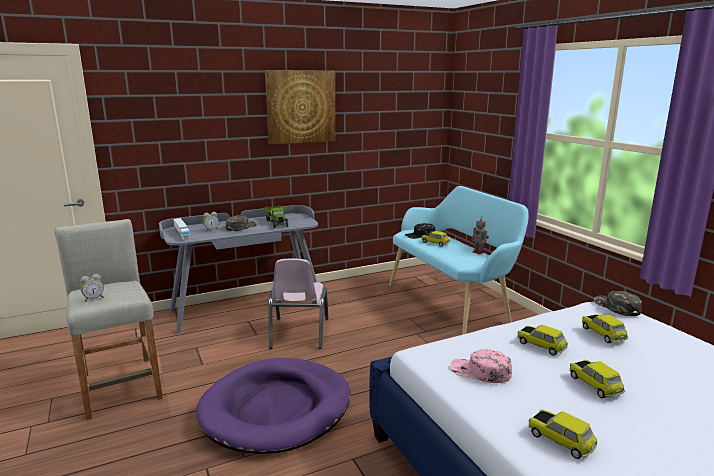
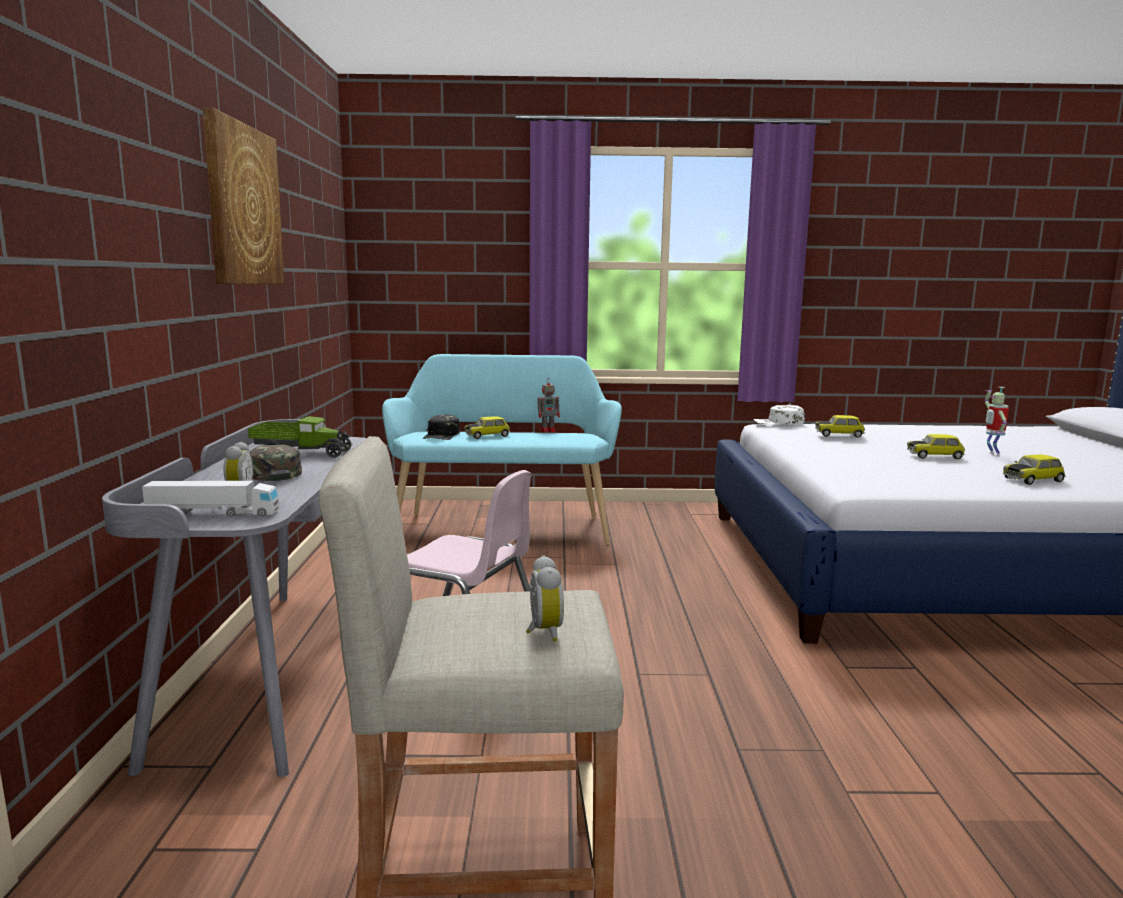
camera: 65 degrees left, 5 degrees down
(276, 409) = (701, 700): purple dog bed -> none
(480, 372) = (906, 477): pink cap -> none
(542, 345) = (851, 453): toy car -> none
(616, 307) = (778, 423): green cap -> white cap
(661, 419) = (991, 454): none -> toy robot

